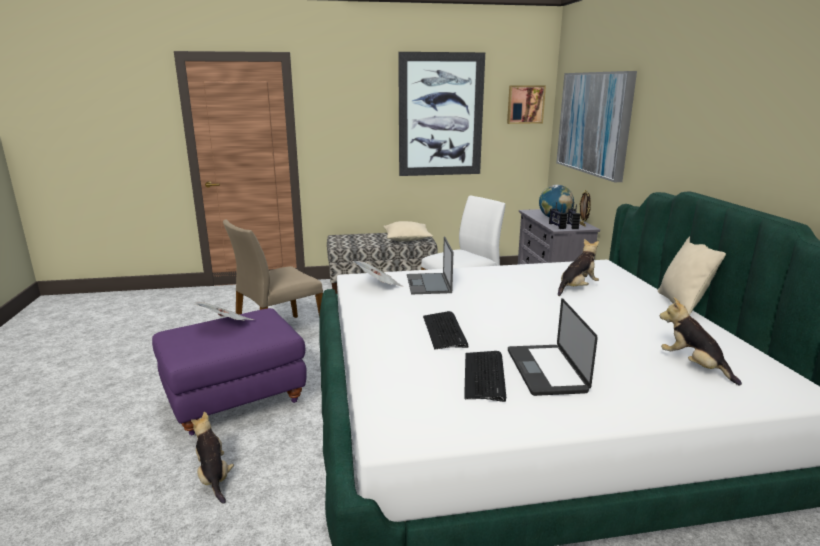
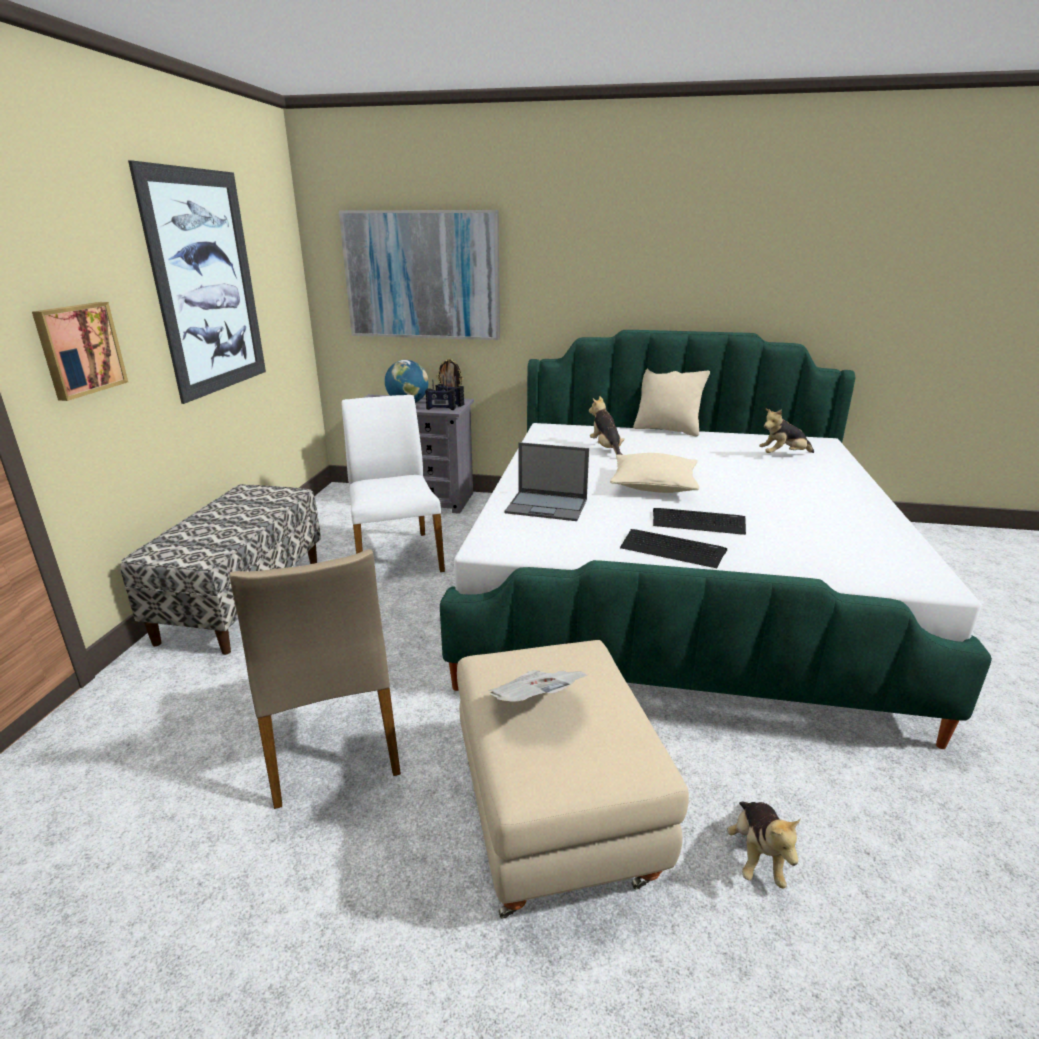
camera: 70 degrees left, 5 degrees up
(214, 477) = (756, 855): plush toy -> plush toy turned 75 degrees counterclockwise
(235, 404) = (557, 820): purple ottoman -> beige ottoman
(378, 286) = (532, 535): newspaper -> none
(407, 239) = (259, 502): beige pillow -> beige pillow (654, 485)
(485, 376) = (805, 524): keyboard -> keyboard (672, 549)
(525, 104) = (282, 257): picture -> picture (79, 349)
(546, 371) = (793, 499): laptop -> none

